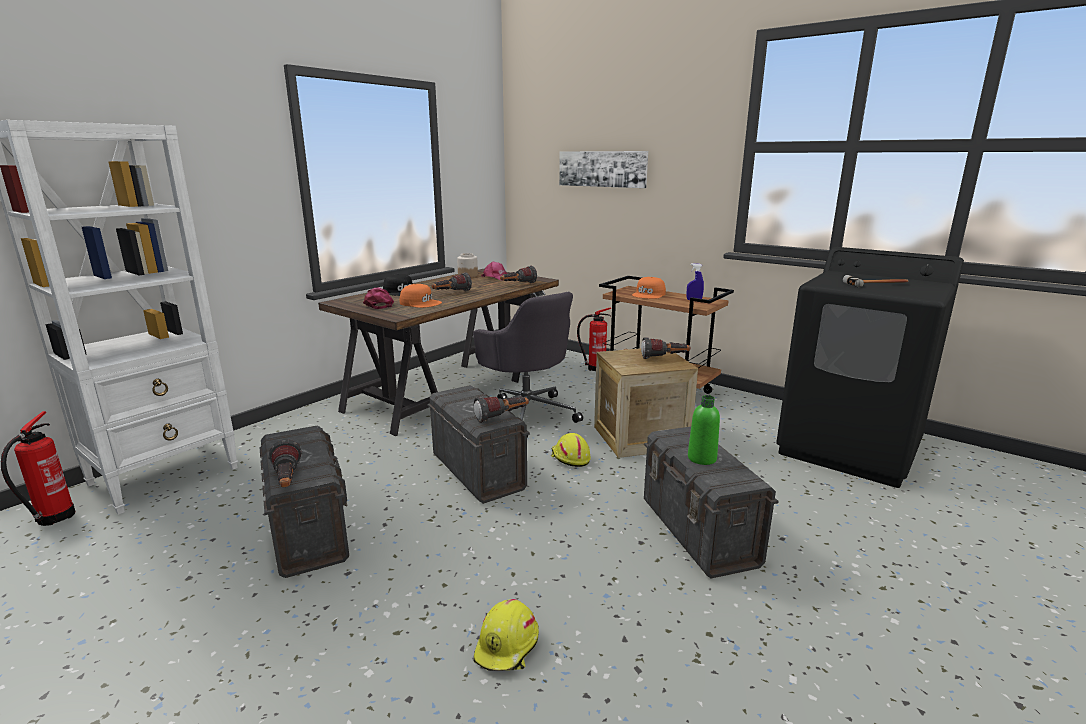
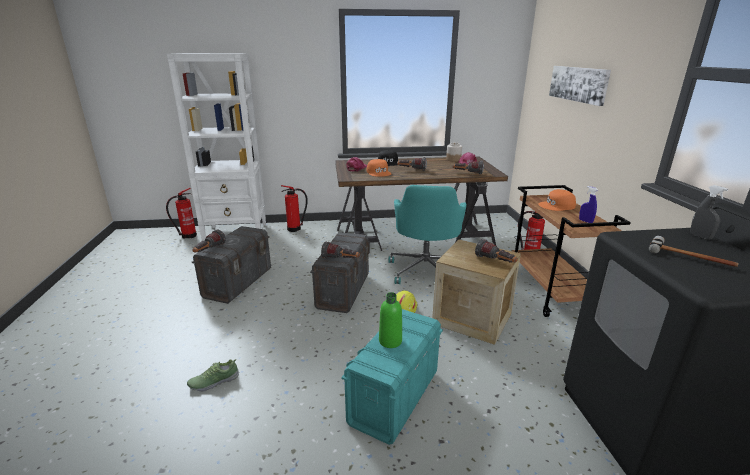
camera: 45 degrees right, 5 degrees up
(270, 433) = (295, 229): none -> fire extinguisher
(508, 646) = (214, 381): yellow hard hat -> shoe
(526, 414) = (425, 270): grey office chair -> turquoise office chair
(698, 532) = (394, 397): grey storage box -> turquoise storage box
(846, 274) = (700, 236): none -> grey spray bottle

